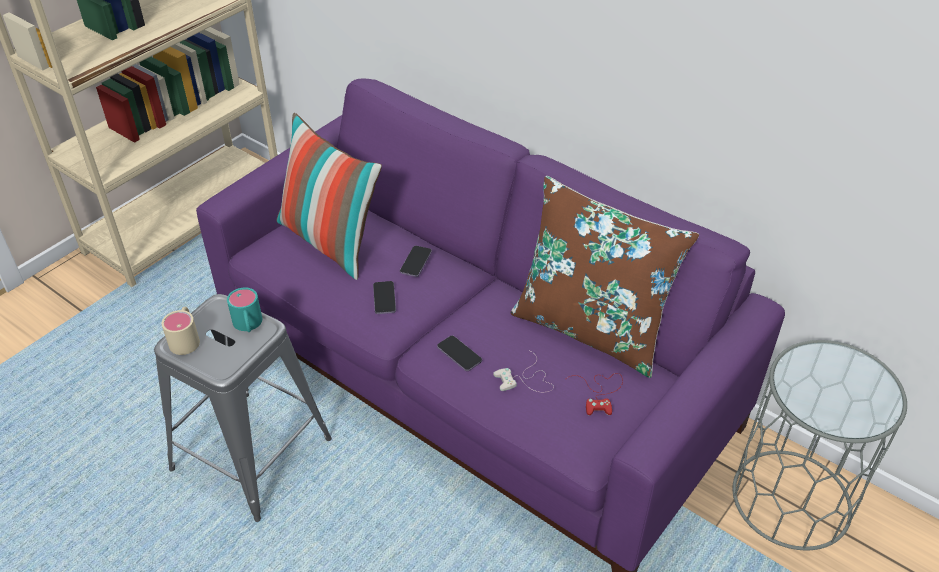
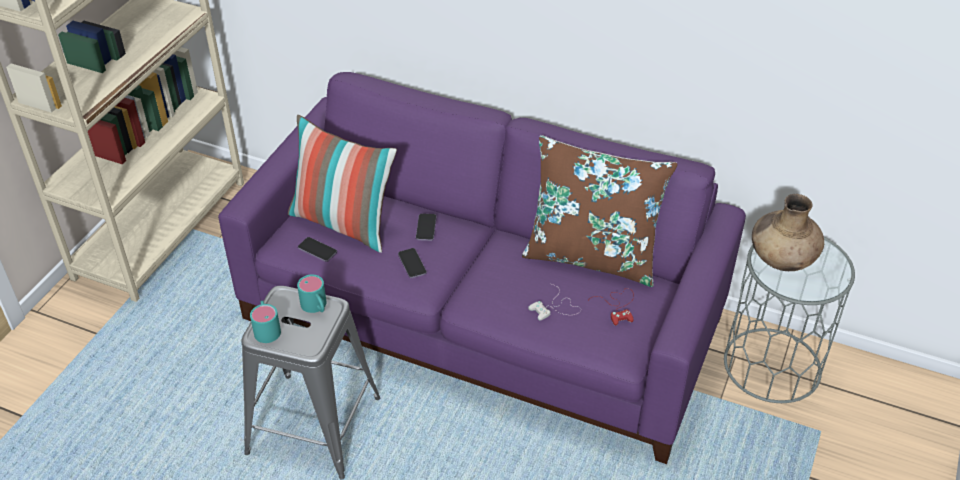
camera: 15 degrees left, 0 degrees up
(186, 338) = (266, 328): beige mug -> turquoise mug
(459, 354) = (494, 298): phone -> phone (317, 250)
(814, 377) = (781, 260): none -> brown vase

